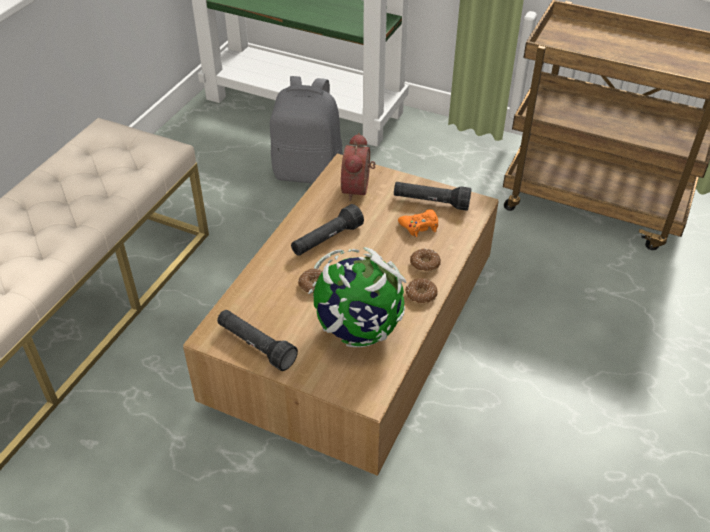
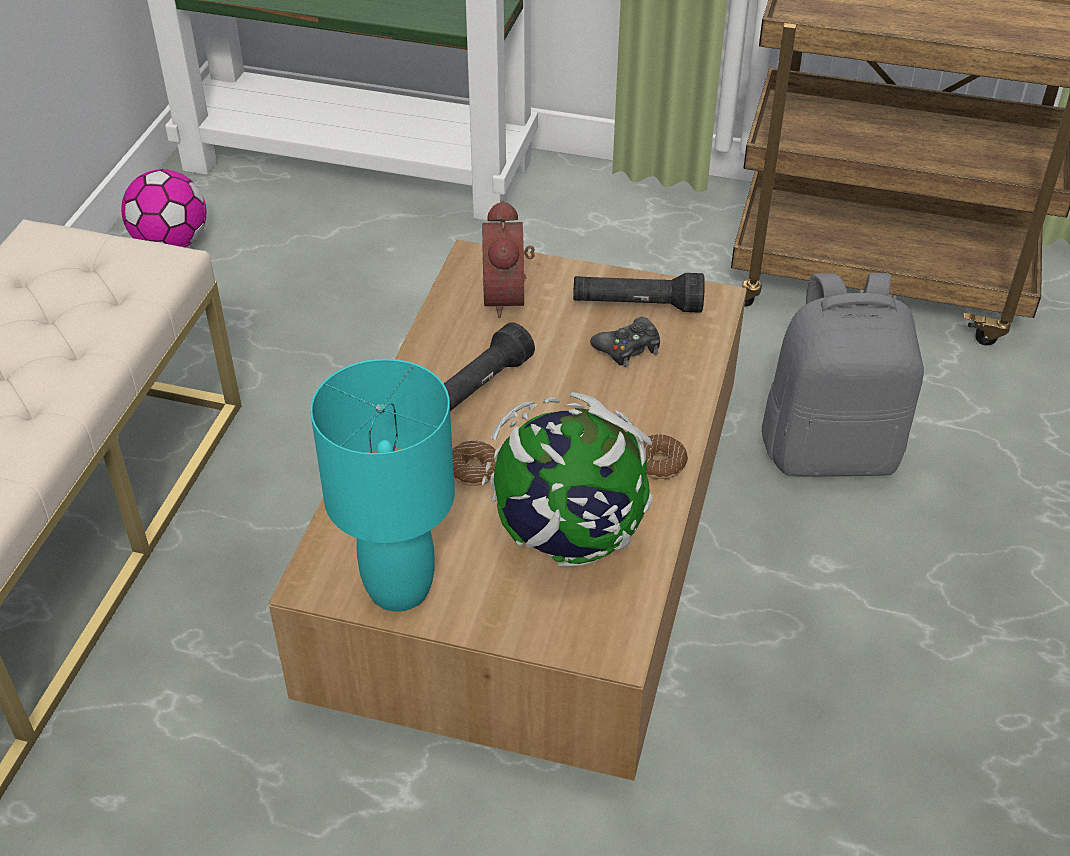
camera: 10 degrees left, 0 degrees up
(191, 140) = (171, 244): none -> football
(256, 346) = (399, 587): black flashlight -> turquoise table lamp
(308, 172) = (392, 278): grey backpack -> grey backpack (831, 449)
(419, 226) = (628, 348): orange game controller -> black game controller
(425, 264) = (652, 411): donut -> none

